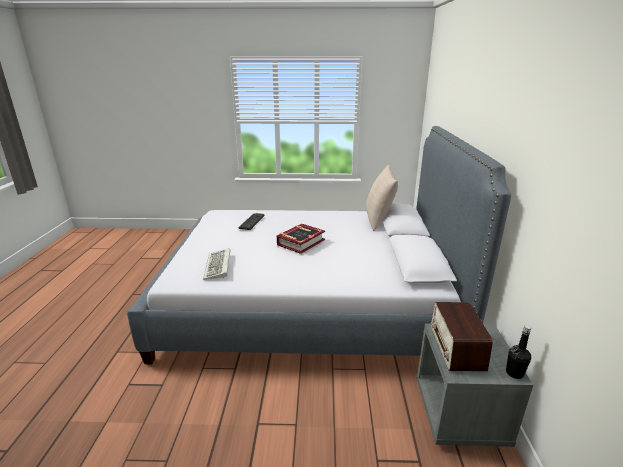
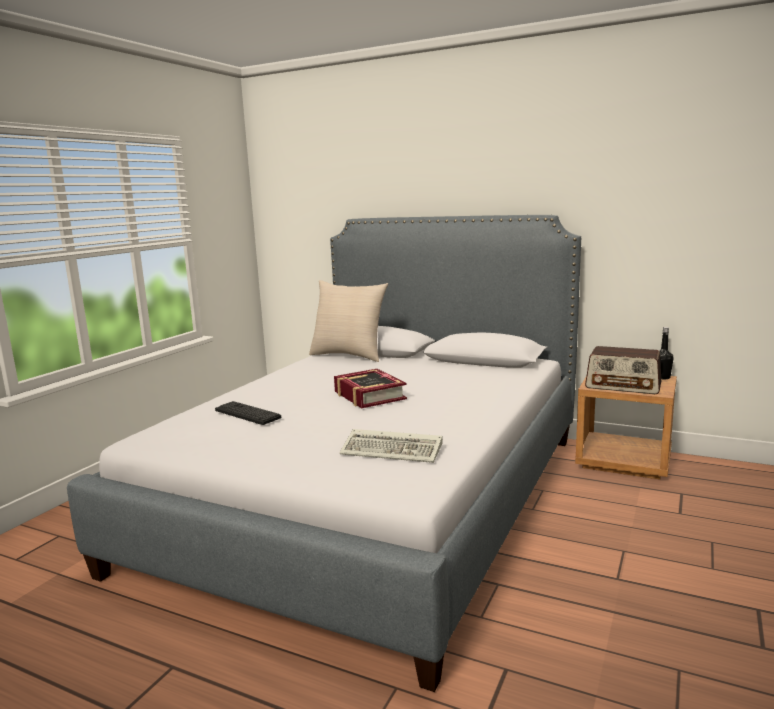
camera: 65 degrees left, 10 degrees down
(460, 414) = (624, 461): grey nightstand -> brown nightstand

